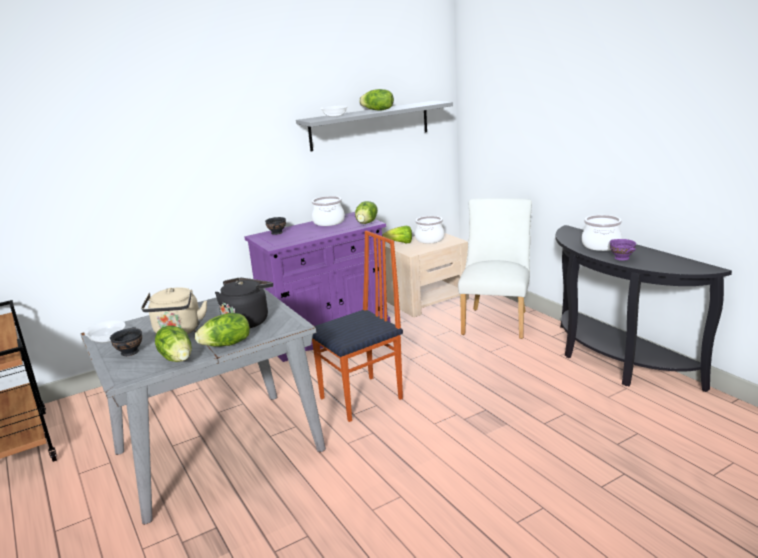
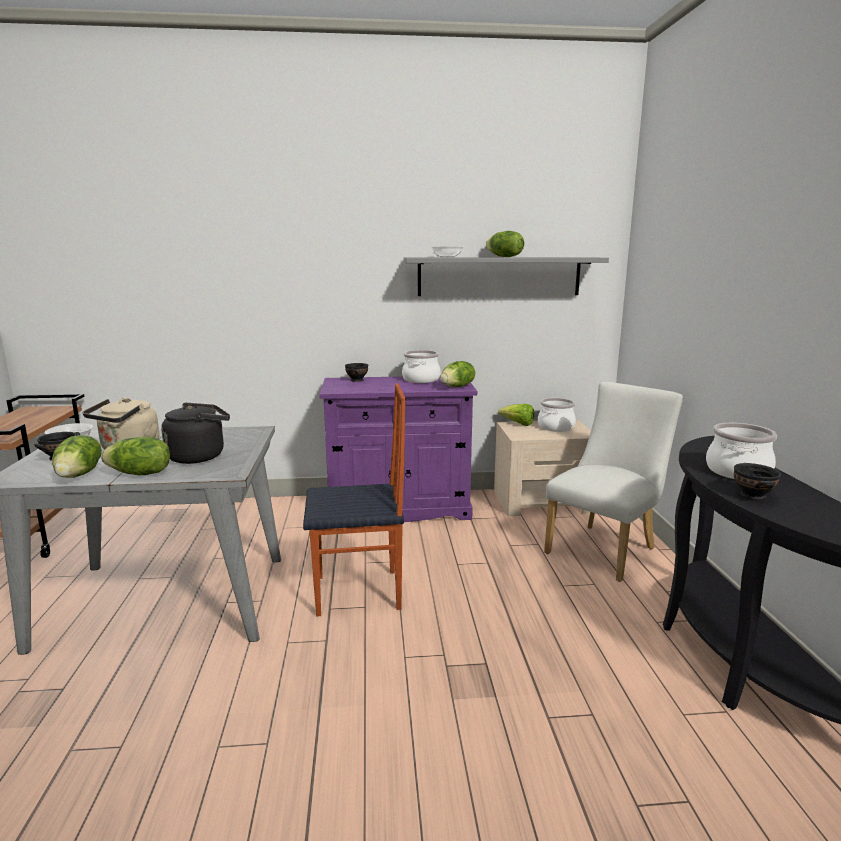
camera: 25 degrees right, 5 degrees down
(621, 258) = (752, 496): purple bowl -> black bowl

